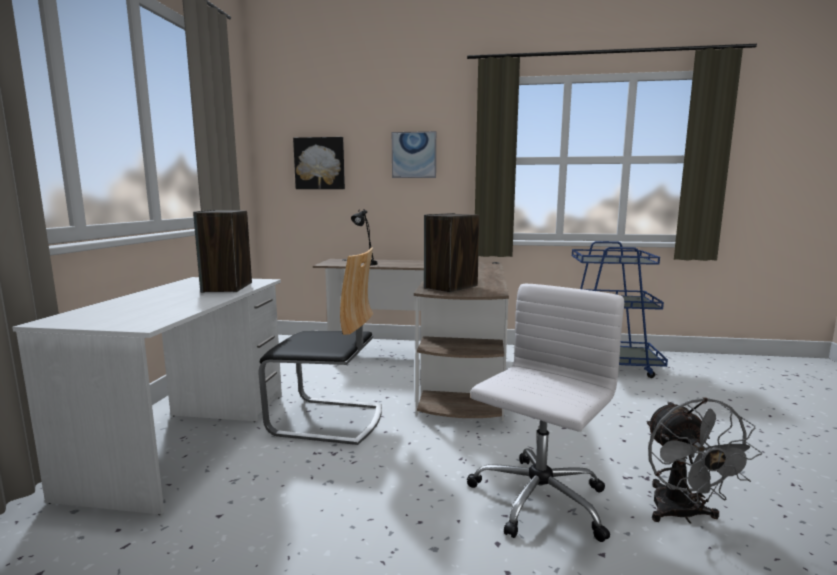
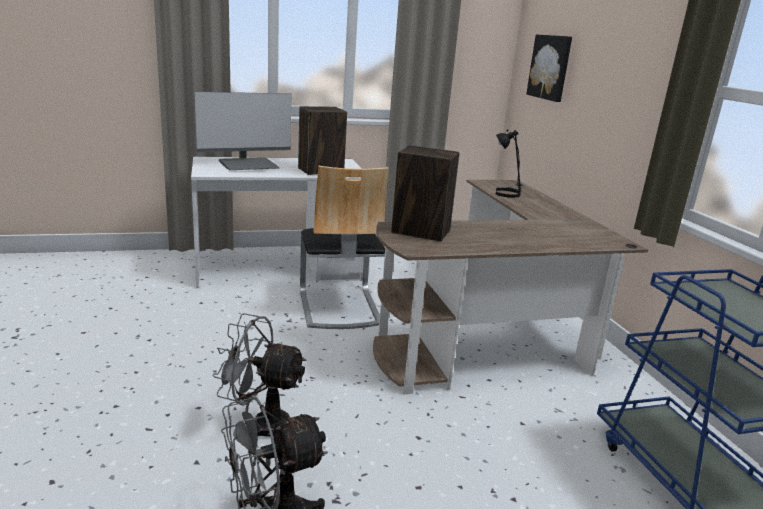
camera: 65 degrees right, 10 degrees up
(141, 306) = (248, 165): none -> monitor
(414, 155) = (625, 67): picture -> none
(537, 501) = (261, 424): white office chair -> grey fan

